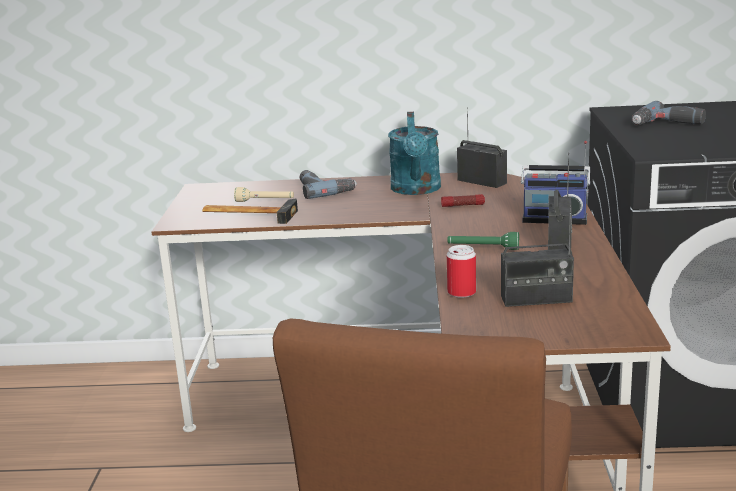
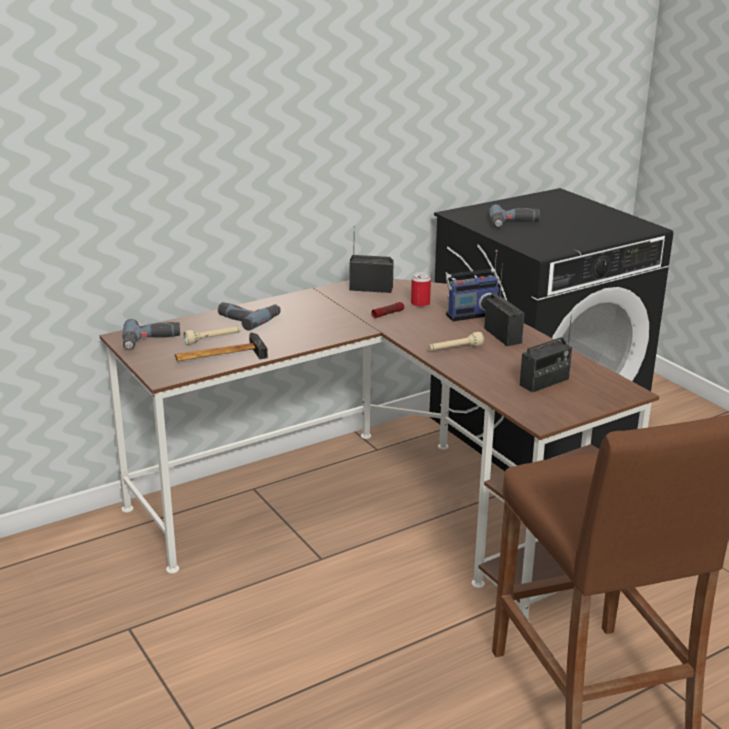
camera: 35 degrees left, 5 degrees up
(214, 194) = (151, 341): none -> power drill
(416, 190) = (329, 305): turquoise watering can -> none
(461, 292) = (490, 388): can -> can (420, 304)
(483, 248) = (455, 349): green flashlight -> beige flashlight

